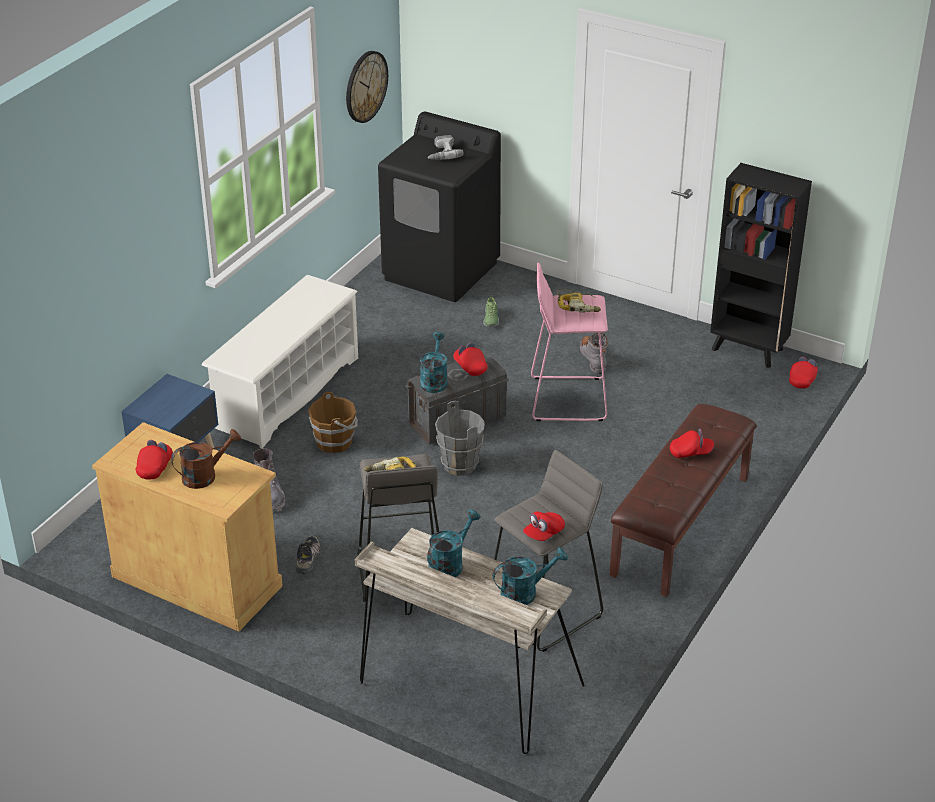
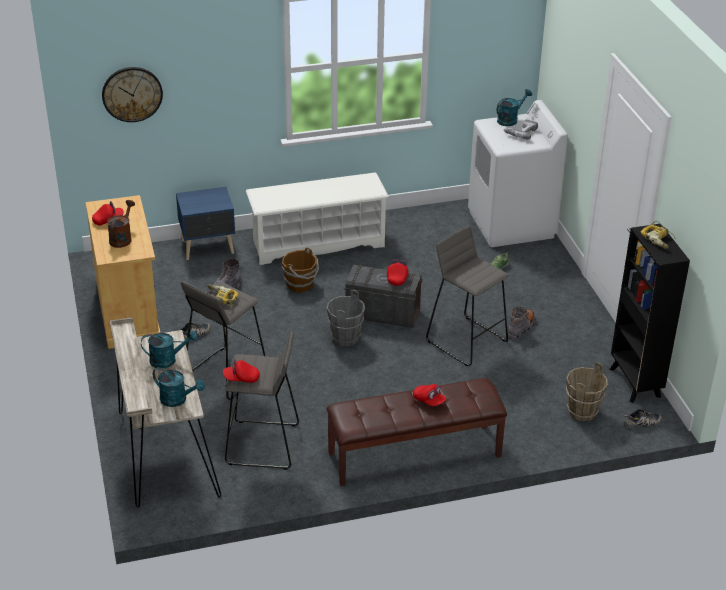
camera: 45 degrees right, 0 degrees up
(205, 476) = (122, 238): brown watering can -> brown watering can turned 90 degrees counterclockwise
(365, 86) = (490, 61): wall clock -> wall clock (132, 94)
(434, 380) = (365, 273): turquoise watering can -> turquoise watering can (510, 119)
(441, 271) = (511, 224): black washing machine -> white washing machine
(567, 398) = (467, 340): pink stool -> grey stool
(578, 305) = (480, 270): power drill -> power drill (659, 239)
(747, 399) = (582, 412): none -> brown bucket
(802, 379) = (642, 424): red cap -> shoe

